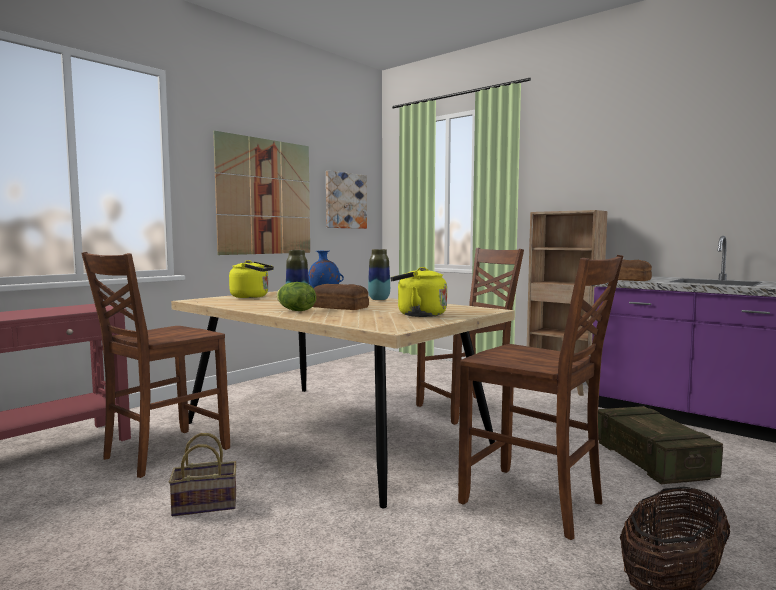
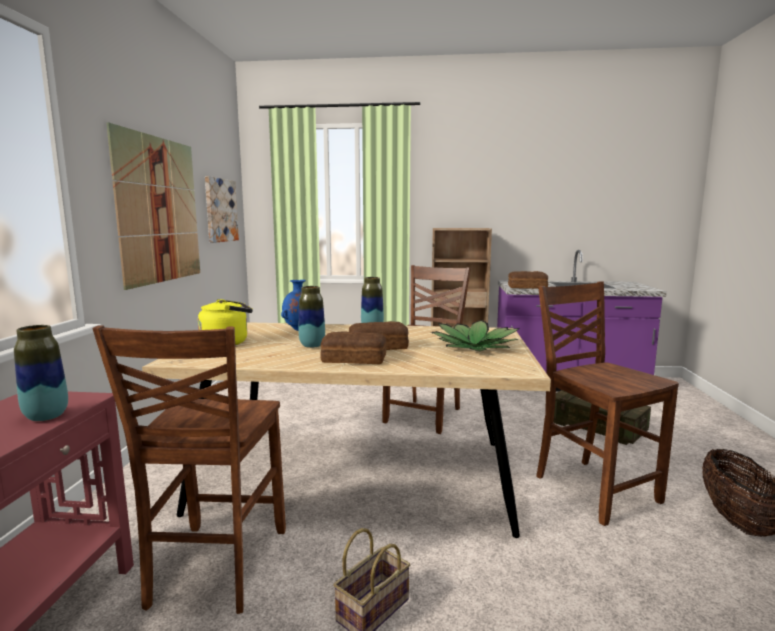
camera: 35 degrees left, 5 degrees up
(71, 311) = (46, 416): none -> vase
(295, 310) = (354, 359): lettuce -> bread
(418, 315) = (475, 346): yellow kettle -> potted plant
(534, 503) = (593, 488): brown chair -> brown chair turned 120 degrees counterclockwise

